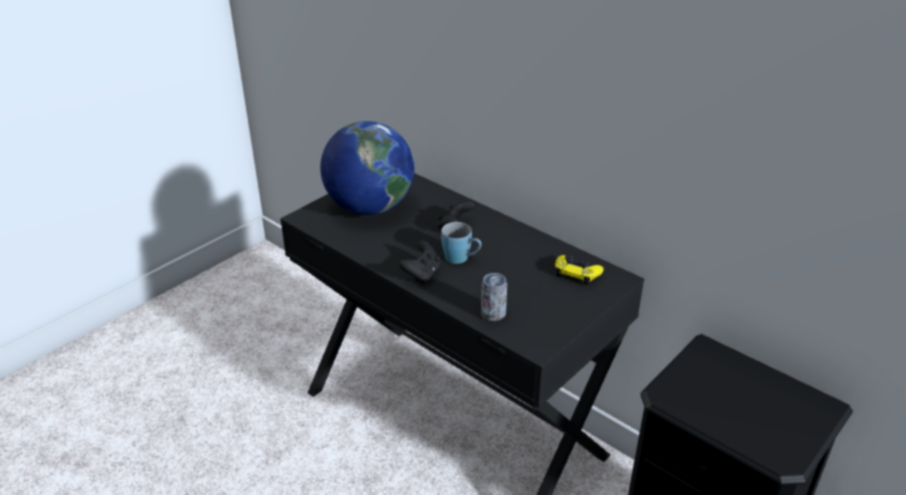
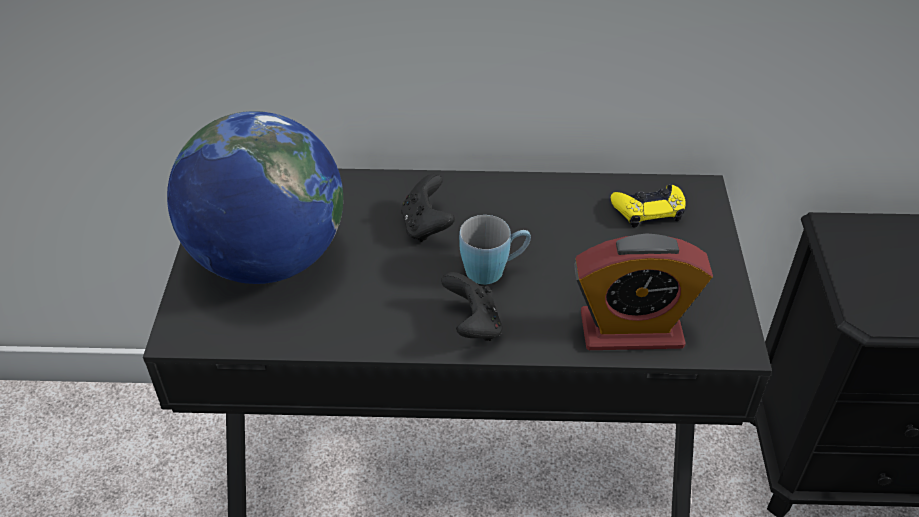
camera: 40 degrees left, 10 degrees up
(493, 314) = (631, 330): can -> alarm clock

